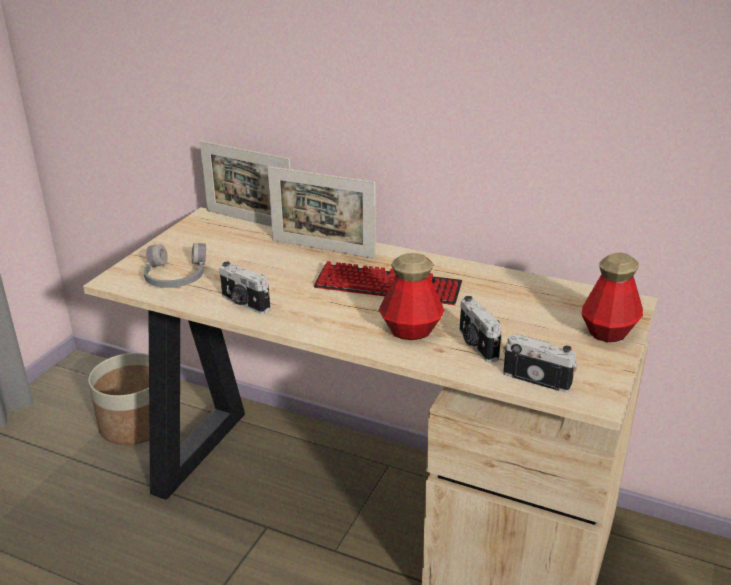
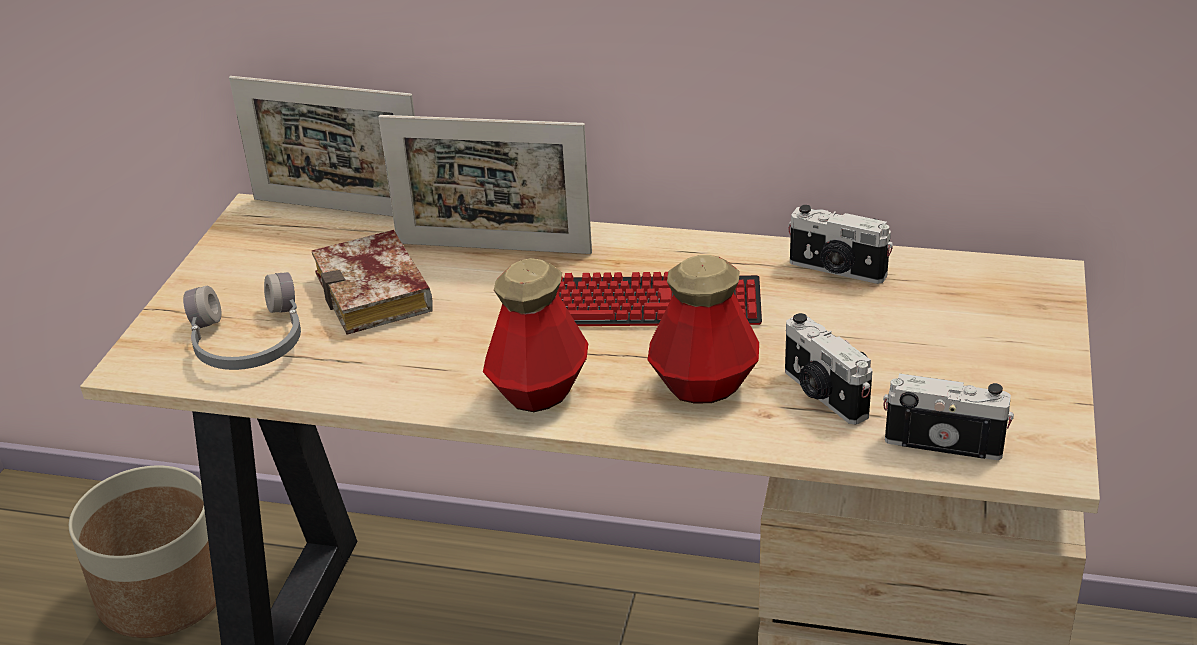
camera: 10 degrees left, 5 degrees up
(244, 303) = (394, 377): camera -> camera (836, 270)
(253, 263) = (379, 295): none -> book
(608, 332) = (1028, 336): bottle -> bottle (539, 391)

